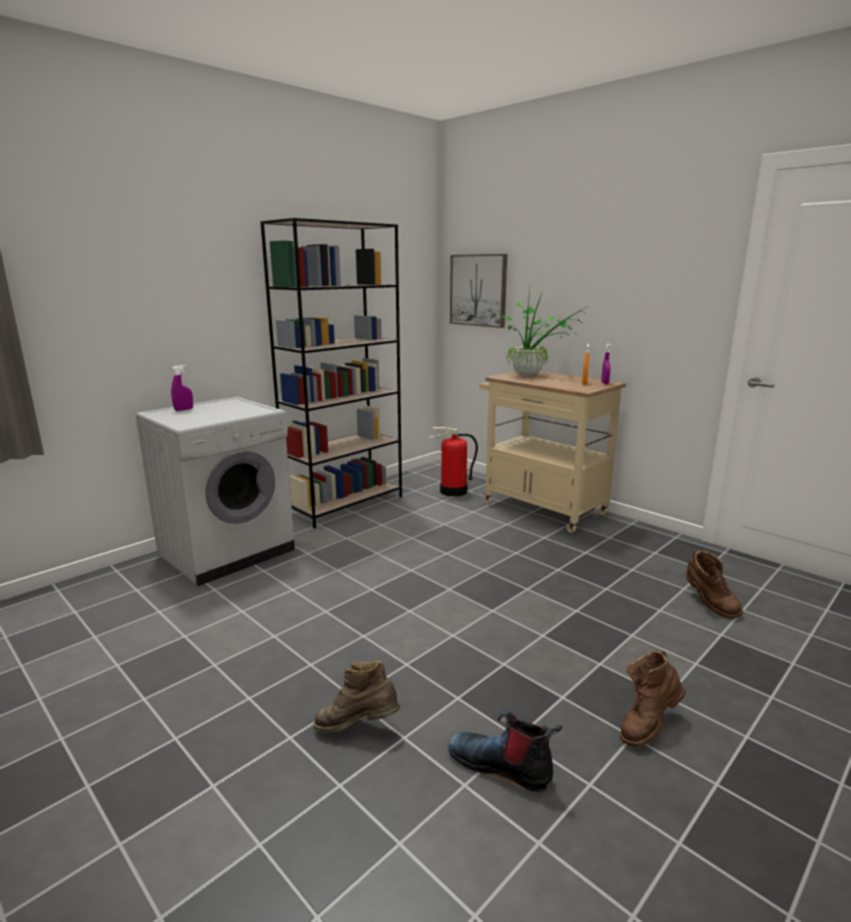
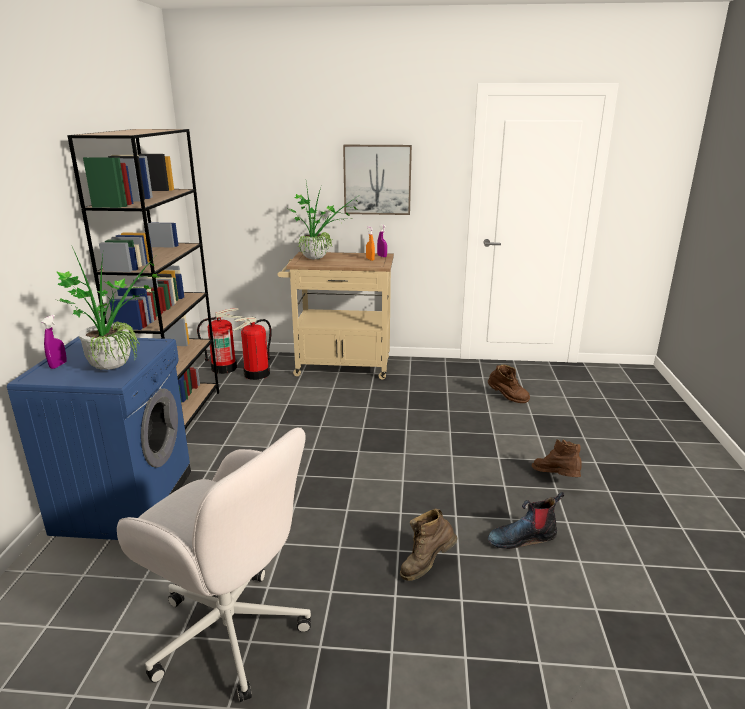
camera: 40 degrees left, 5 degrees up
(142, 683) = (228, 633): none -> white office chair
(215, 416) = (116, 363): none -> potted plant
(228, 553) = (128, 501): white washing machine -> blue washing machine
(433, 479) = (224, 368): none -> fire extinguisher
(478, 290) = (234, 182): picture -> picture (377, 180)
(648, 725) = (555, 479): brown boot -> brown boot turned 135 degrees clockwise

